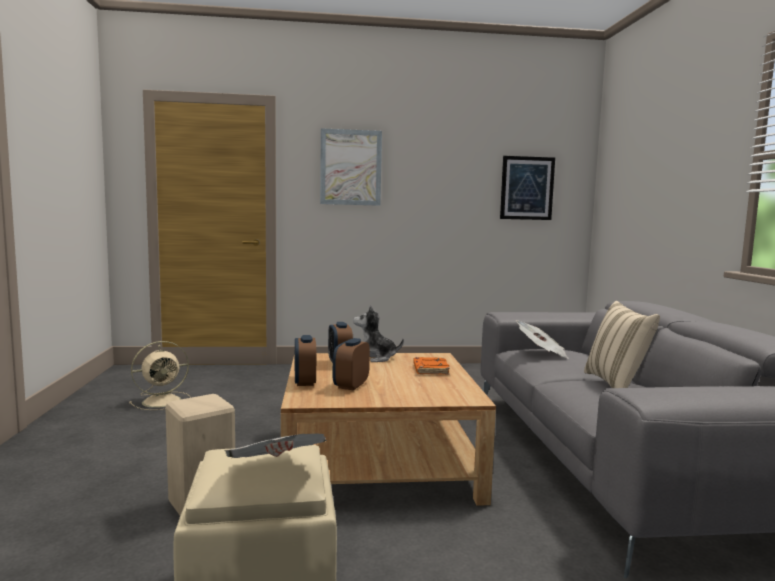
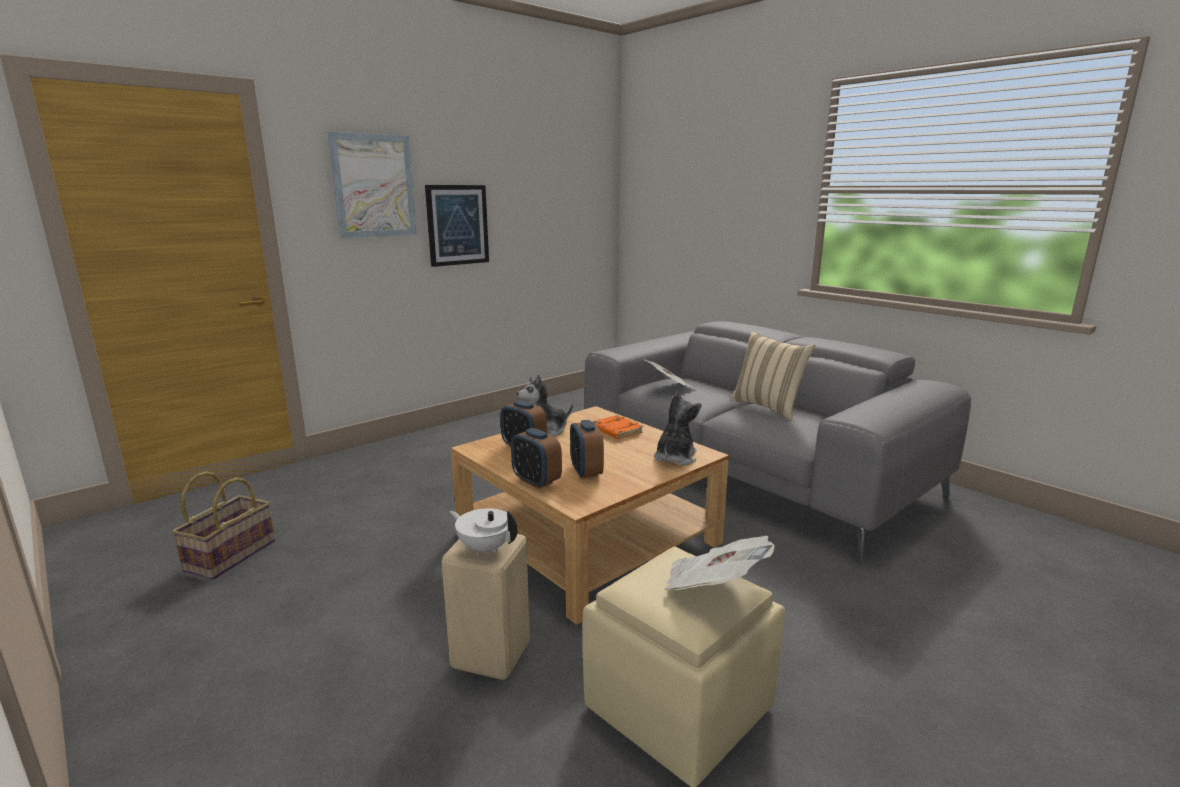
camera: 35 degrees left, 10 degrees up
(163, 401) = (230, 555): beige fan -> basket
(195, 404) = (485, 548): none -> white teapot
(440, 395) = (675, 457): none -> plush toy
(526, 188) = (563, 203): picture -> picture (457, 225)

